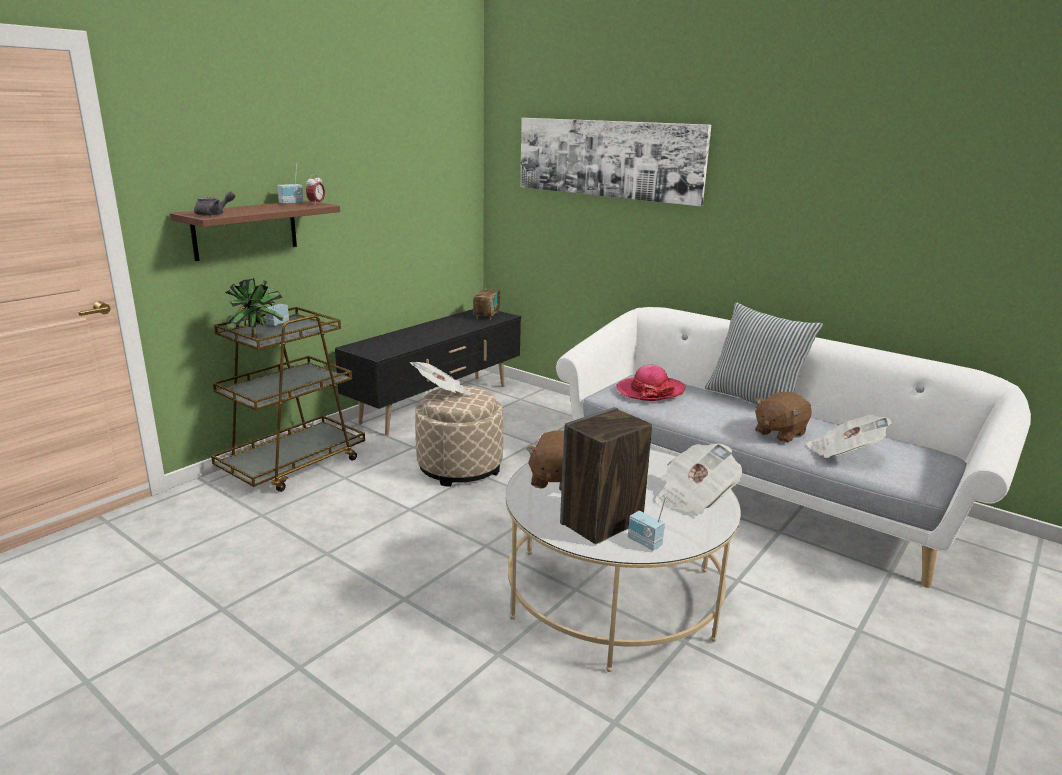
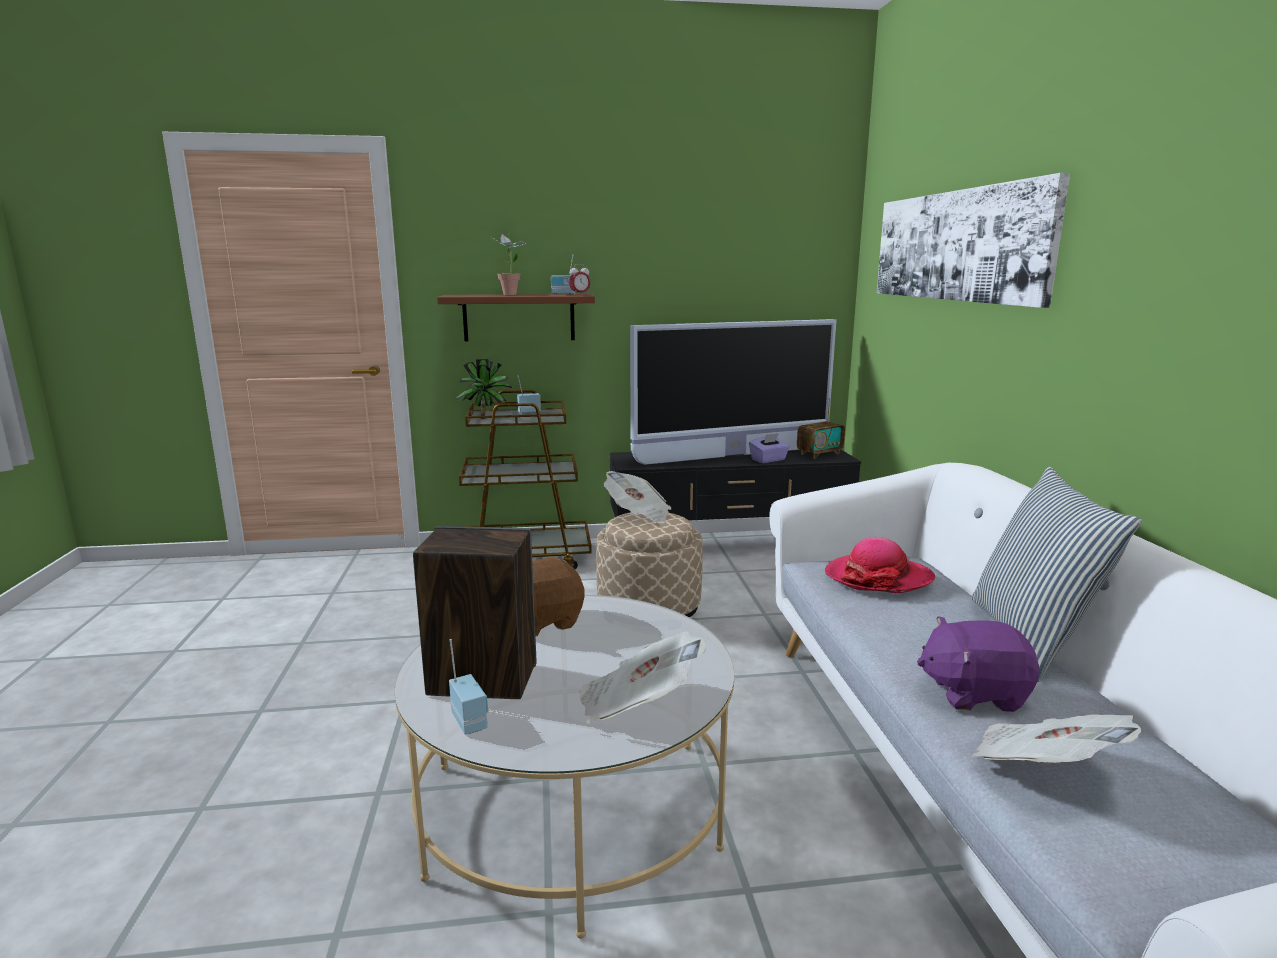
camera: 45 degrees right, 5 degrees down
(214, 214) = (462, 295): grey teapot -> none
(251, 208) = (511, 294): none -> potted plant
(434, 329) = (733, 455): none -> television
(465, 328) = (768, 460): none -> purple tissue box
(644, 543) = (471, 721): radio -> radio turned 150 degrees clockwise
(779, 433) = (973, 693): brown plush toy -> purple plush toy

